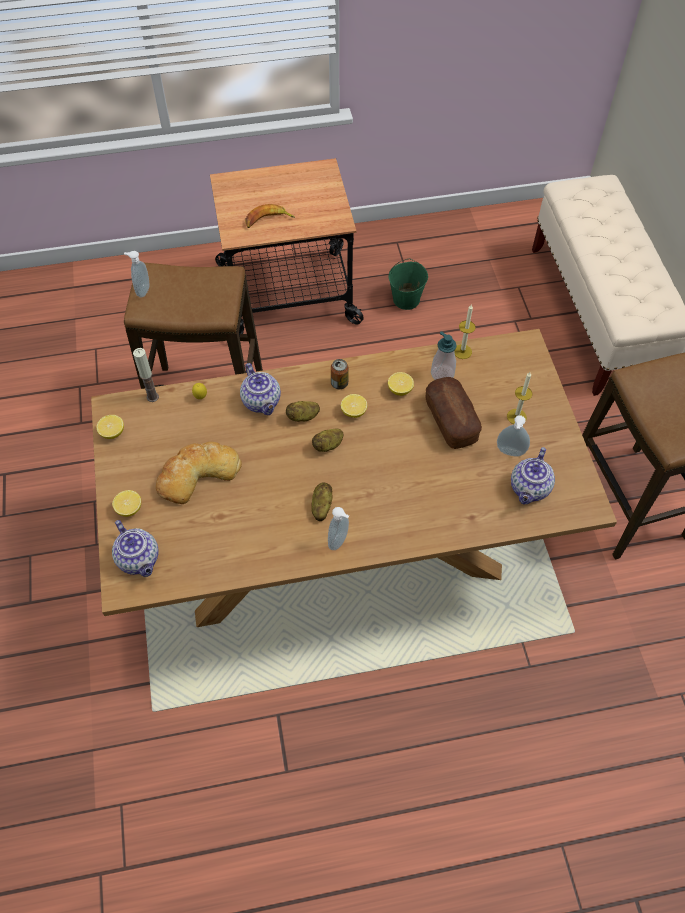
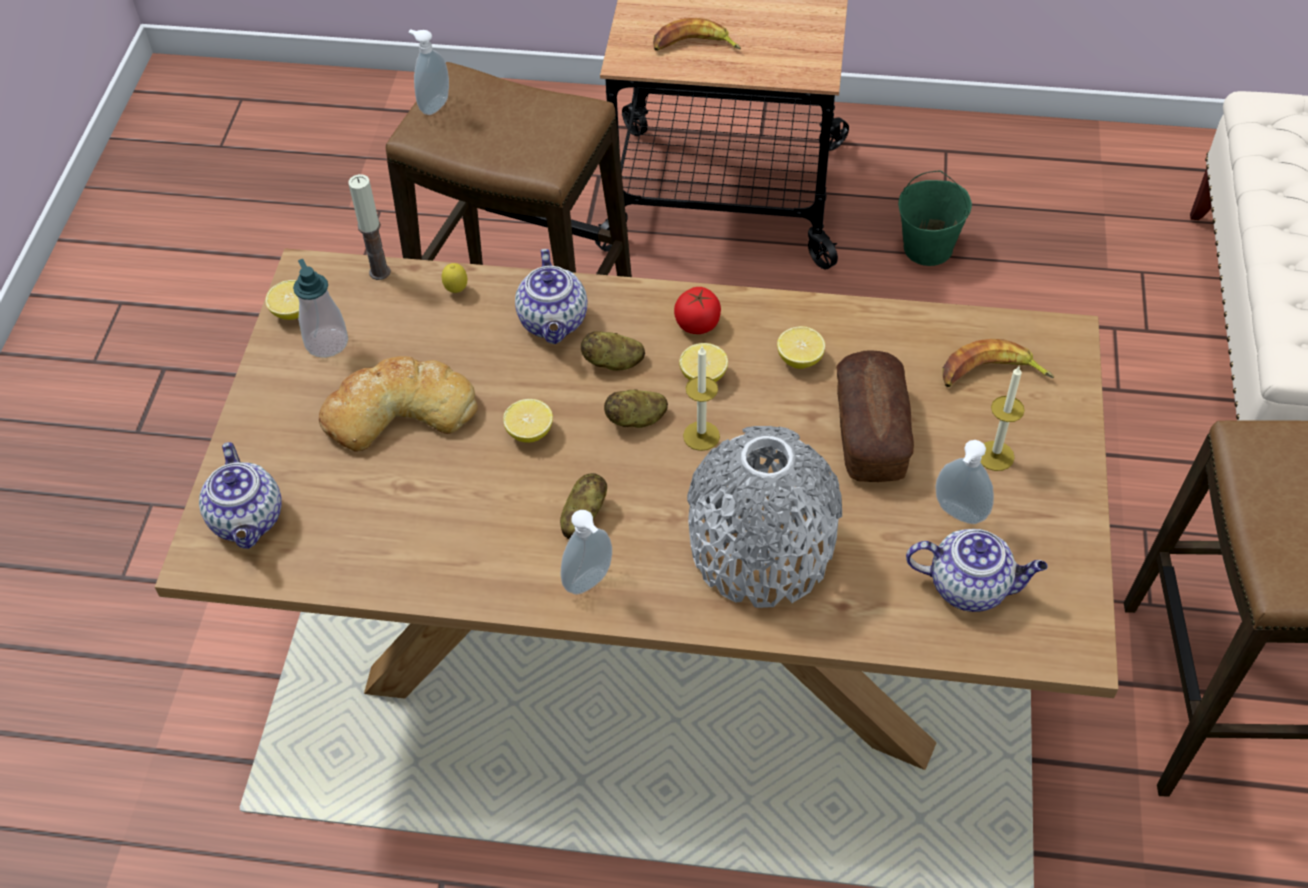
camera: 20 degrees right, 5 degrees down
(129, 509) = (267, 436): lemon -> lemon (529, 432)
(339, 383) = (697, 324): can -> tomato
(420, 498) = (761, 549): none -> grey vase
(442, 373) = (887, 350): soap dispenser -> soap dispenser (327, 342)
(462, 351) = (938, 322): candle -> candle (701, 436)
(499, 373) = (991, 375): none -> banana
(529, 489) = (971, 586): teapot -> teapot turned 120 degrees counterclockwise

